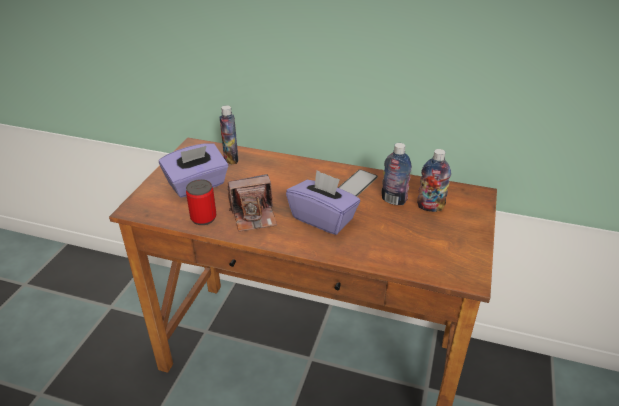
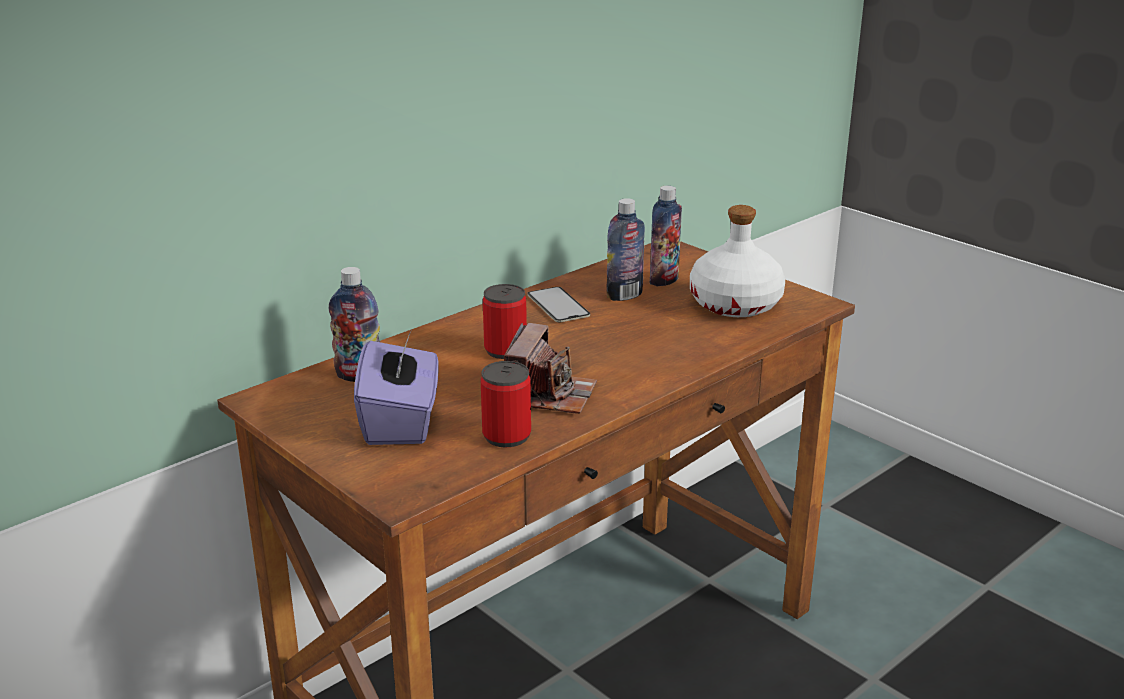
camera: 60 degrees left, 10 degrees down
(290, 186) = (505, 350): none -> can
(323, 218) = (613, 349): purple tissue box -> none
(427, 244) = (735, 305): none -> white bottle

